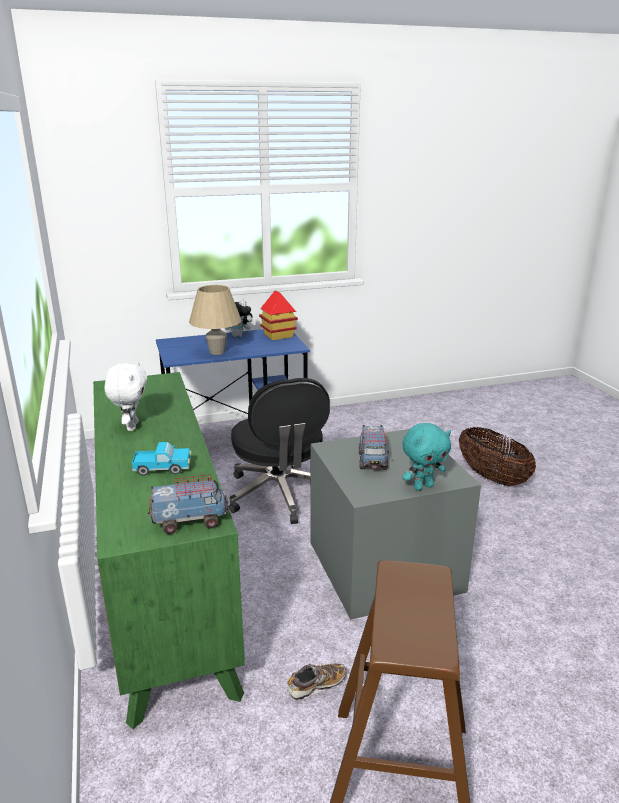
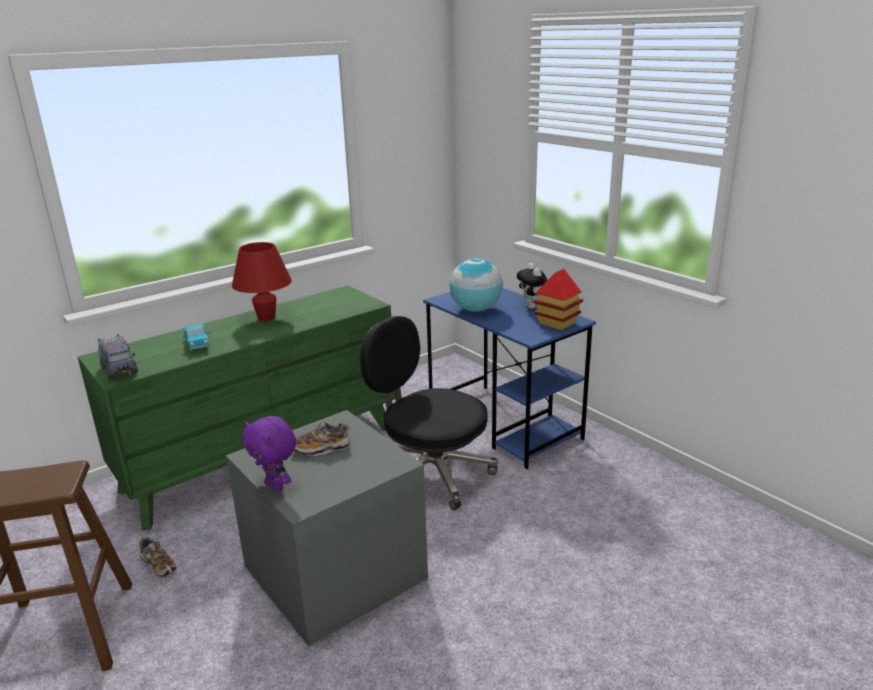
camera: 70 degrees right, 0 degrees up
(131, 426) = (266, 317): white plush toy -> red table lamp
(217, 352) = (476, 309): beige table lamp -> globe
(279, 494) = (431, 473): black office chair -> black office chair turned 75 degrees clockwise
(372, 461) = (321, 448): toy truck -> shoe
(423, 486) = (276, 486): turquoise plush toy -> purple plush toy
(492, 477) = (593, 640): basket -> none

